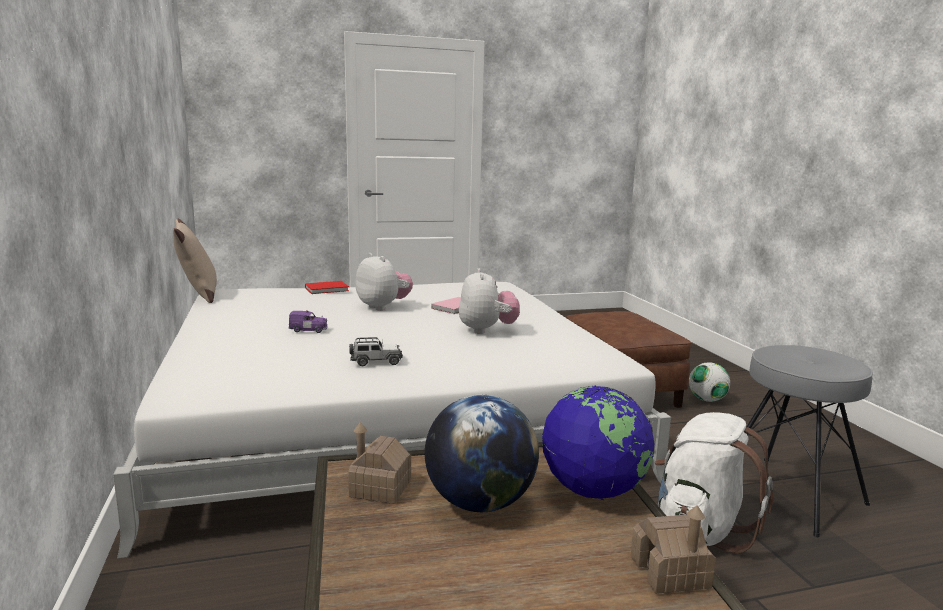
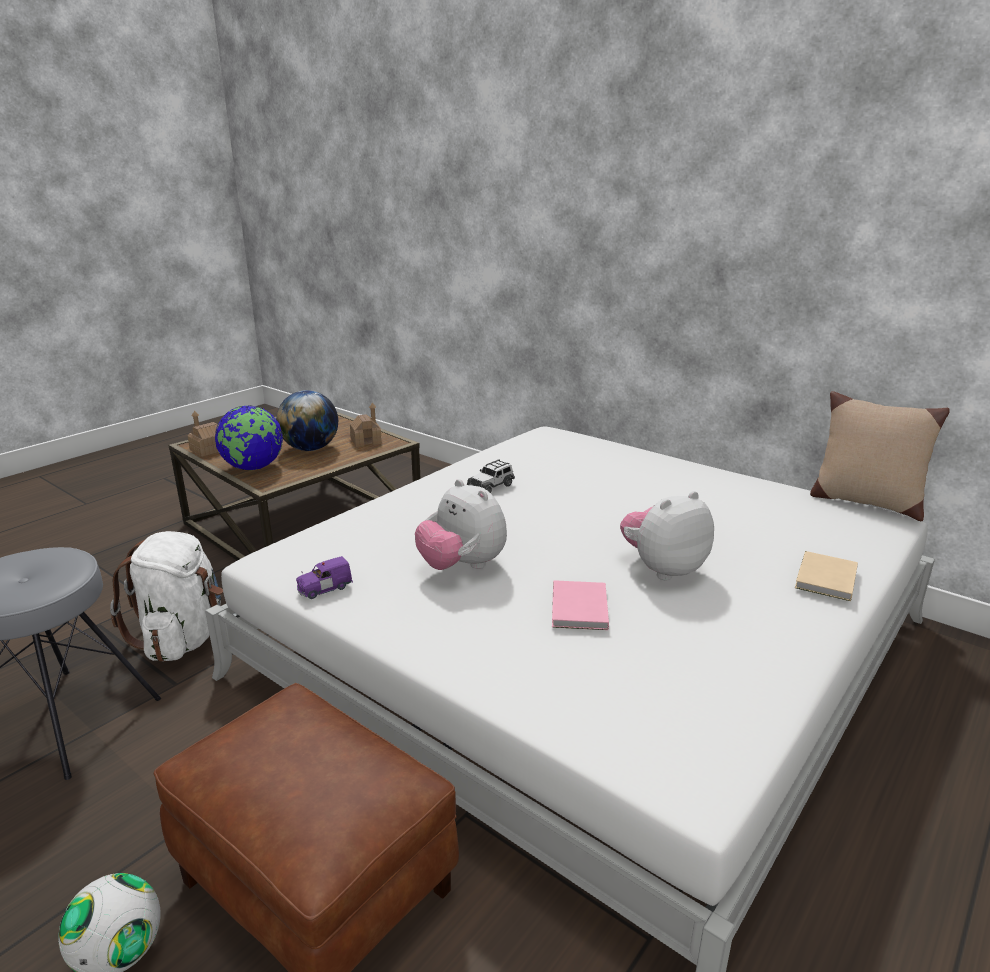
camera: 145 degrees right, 10 degrees up
(308, 330) = (624, 498): purple toy car -> purple toy car (324, 588)
(328, 289) = (824, 579): red book -> beige book
(383, 307) = (663, 569): plush toy -> plush toy turned 135 degrees clockwise

